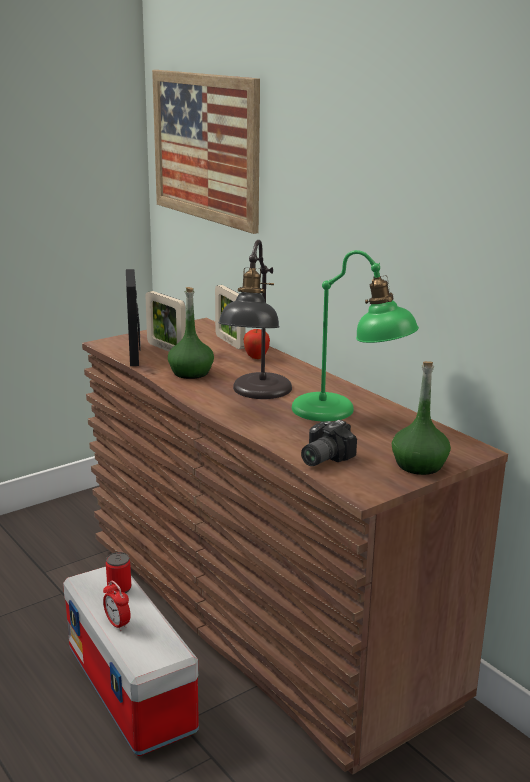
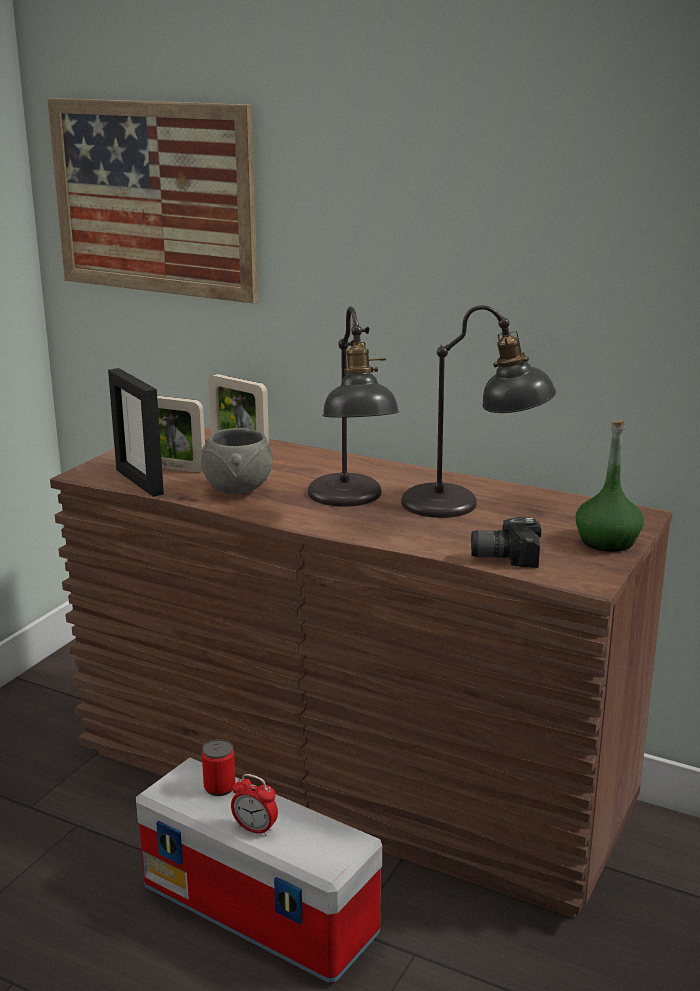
camera: 25 degrees left, 0 degrees up
(191, 373) = (239, 490): green bottle -> grey bowl
(256, 357) = (294, 459): apple -> none
(321, 458) = (504, 556): camera -> camera turned 75 degrees clockwise
(349, 413) = (472, 502): green table lamp -> grey table lamp

